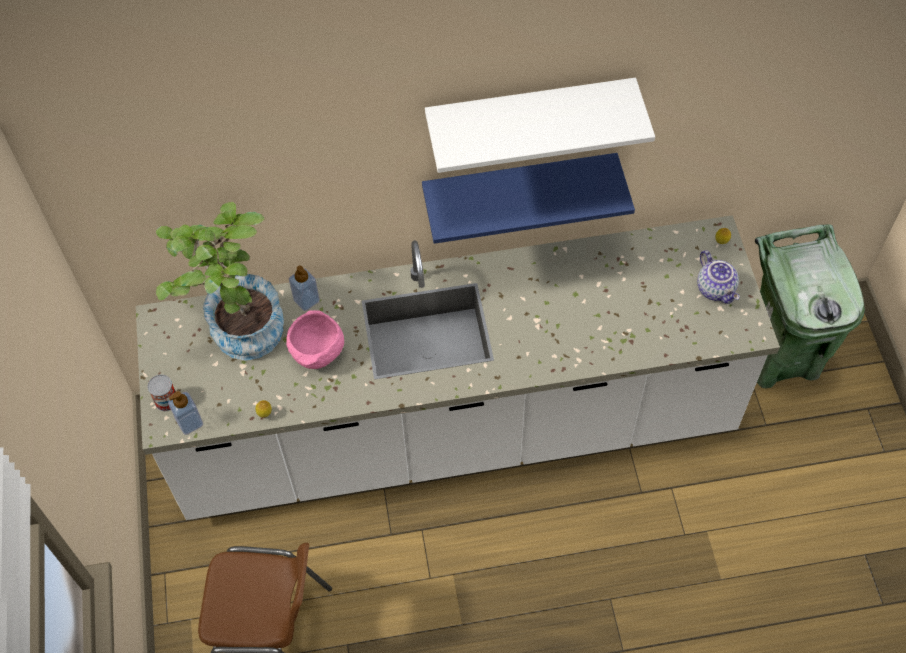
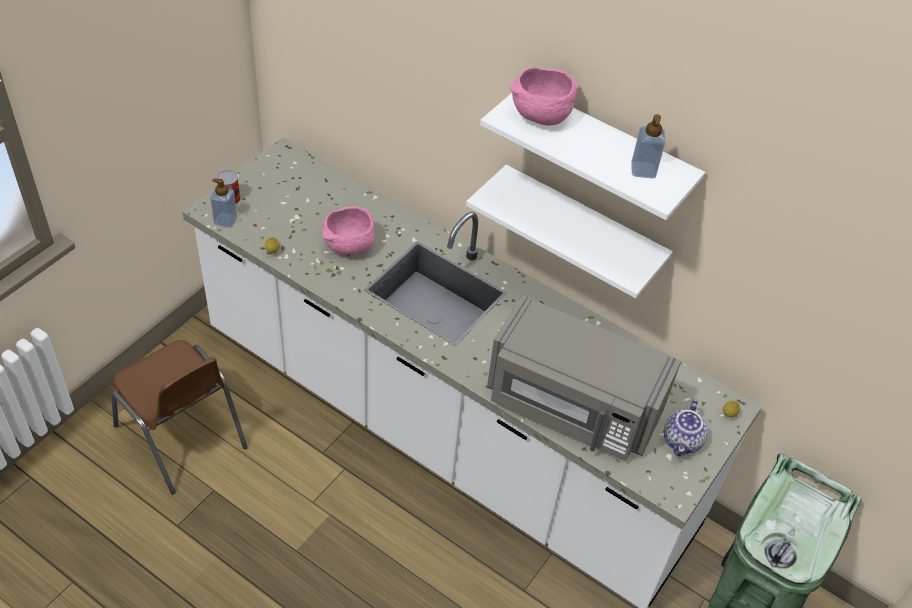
camera: 40 degrees right, 10 degrees down
(237, 328) = (322, 194): potted plant -> none
(306, 300) = (383, 213): soap dispenser -> soap dispenser (643, 170)
(476, 128) = (540, 117): none -> pink bowl
(519, 187) = (582, 229): blue shelf -> white shelf
(623, 331) = (571, 407): none -> grey microwave

